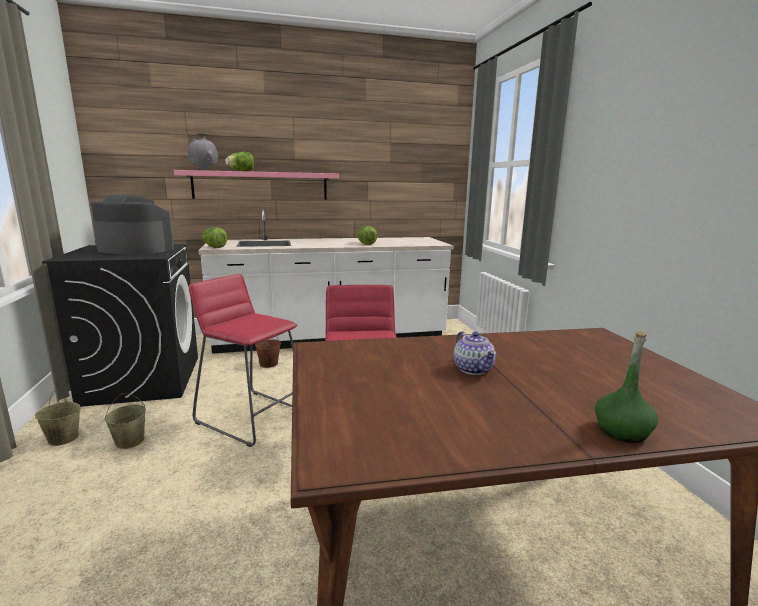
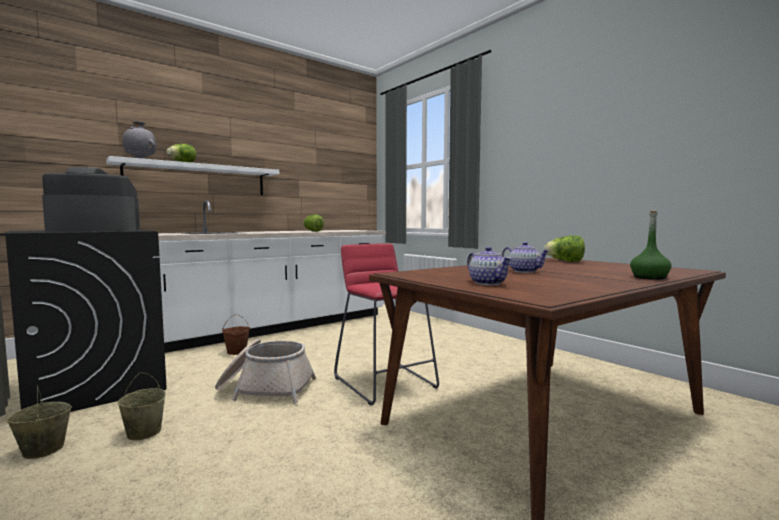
camera: 25 degrees left, 10 degrees down
(214, 247) = (167, 234): lettuce -> lettuce (565, 261)
(252, 417) = (265, 388): red stool -> basket
(261, 185) = (198, 179): pink shelf -> white shelf
(360, 397) = (487, 283): none -> teapot

